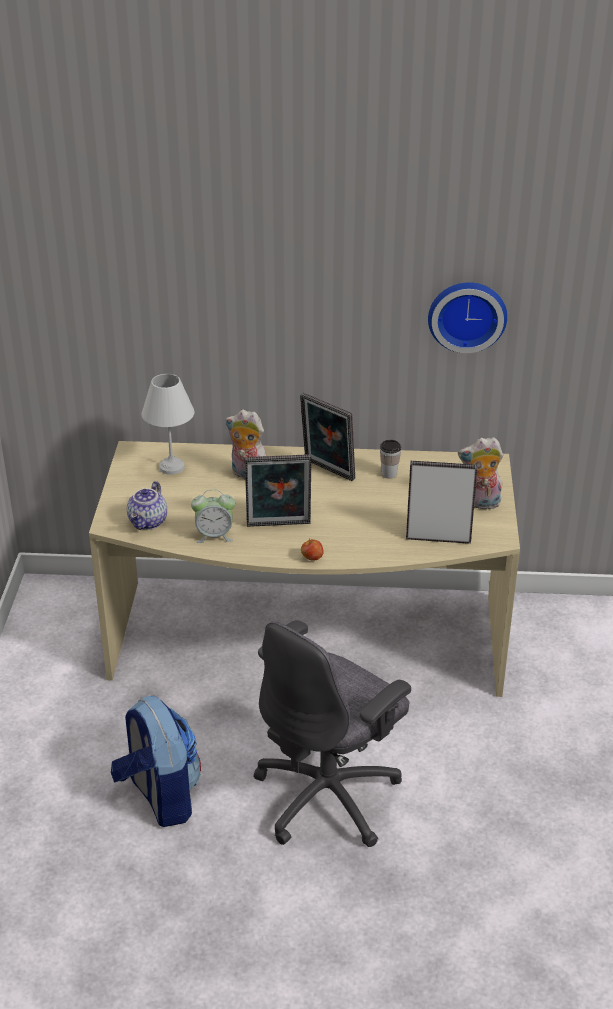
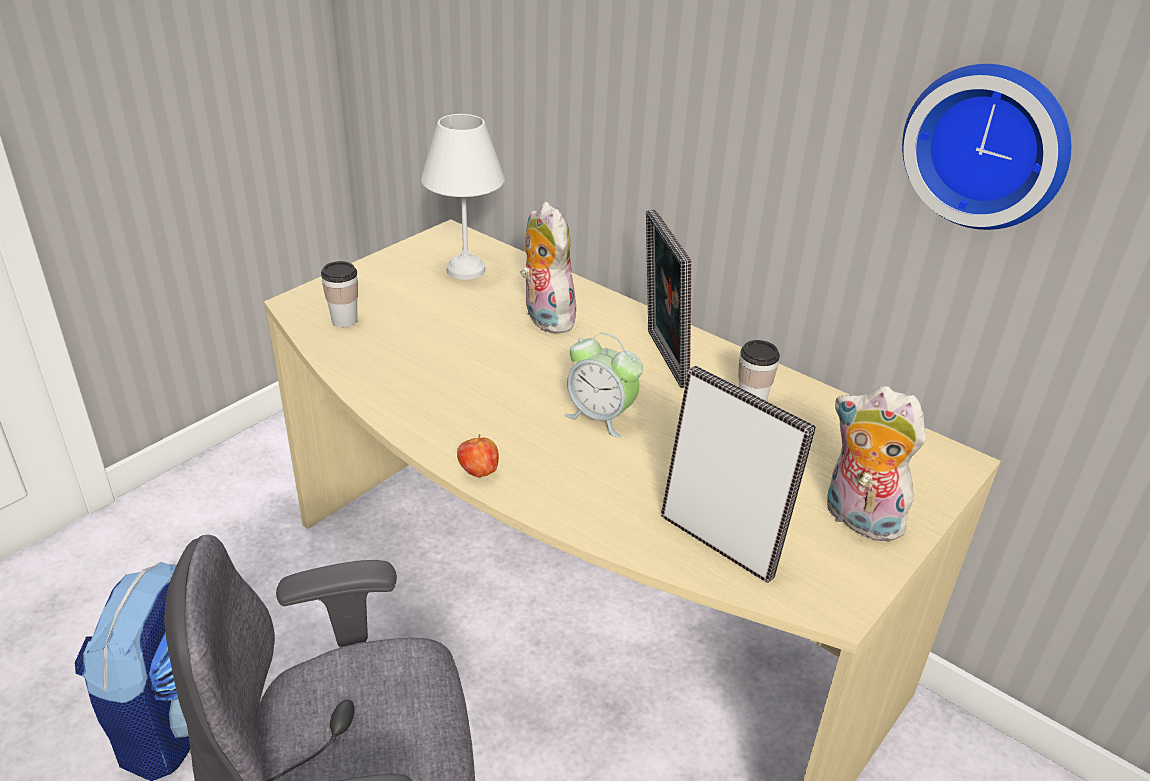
camera: 35 degrees right, 0 degrees up
(149, 522) = (344, 320): teapot -> cup
(214, 535) = (395, 374): alarm clock -> alarm clock (601, 417)
(278, 526) = (495, 401): picture frame -> none

